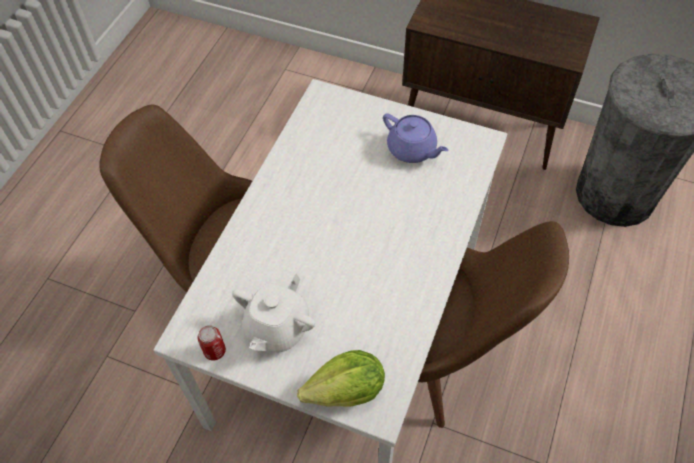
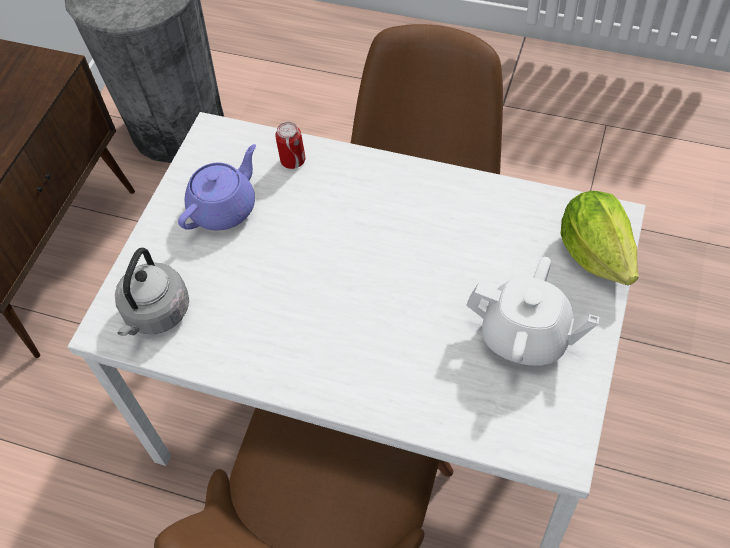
camera: 90 degrees left, 0 degrees up
(214, 351) = (574, 408): can -> can (293, 161)
(328, 118) = (156, 314): none -> grey kettle

